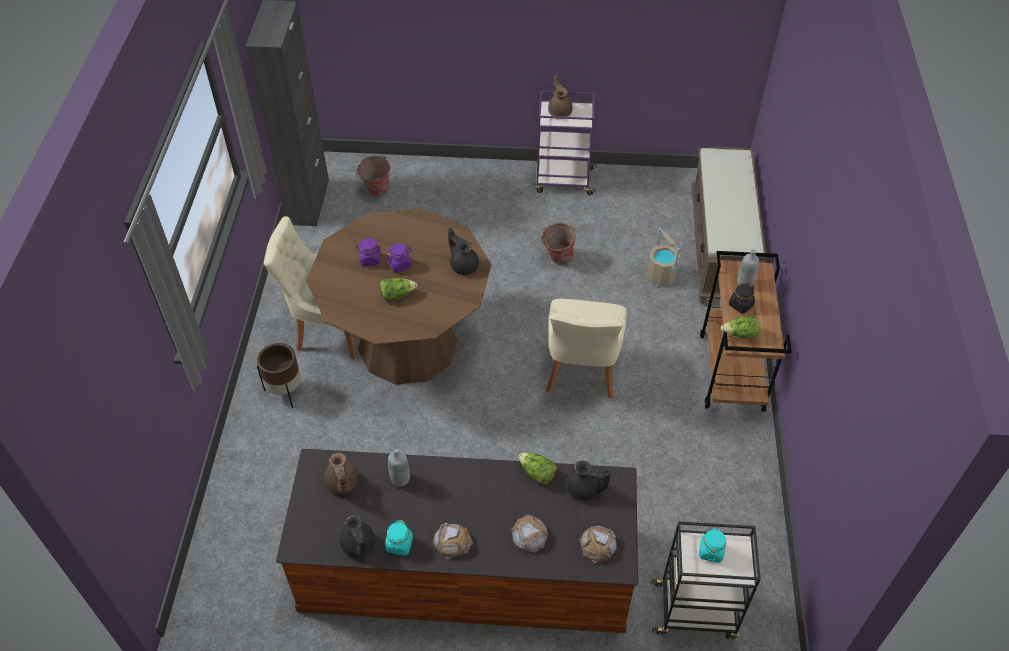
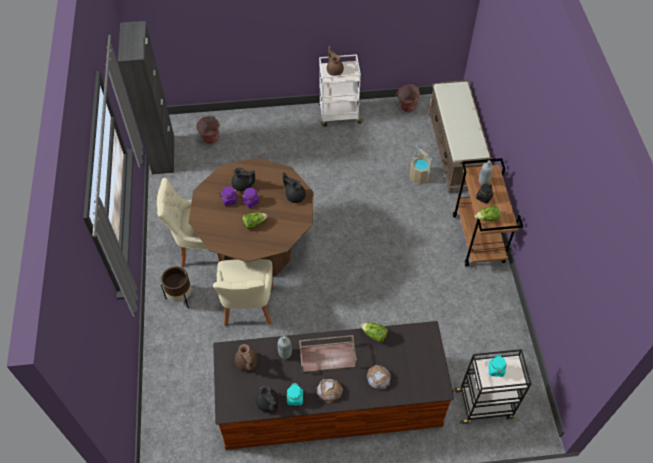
camera: 10 degrees left, 5 degrees up
(462, 492) = (328, 356): none -> brown tray
(557, 259) = (346, 174): bucket -> bucket (406, 109)
(563, 180) = (339, 115): purple cart -> white cart
(581, 373) = (379, 254): beige chair -> beige chair (248, 307)
(584, 489) = (407, 341): black teapot -> black teapot (243, 186)
(598, 546) = (423, 378): bread -> none

